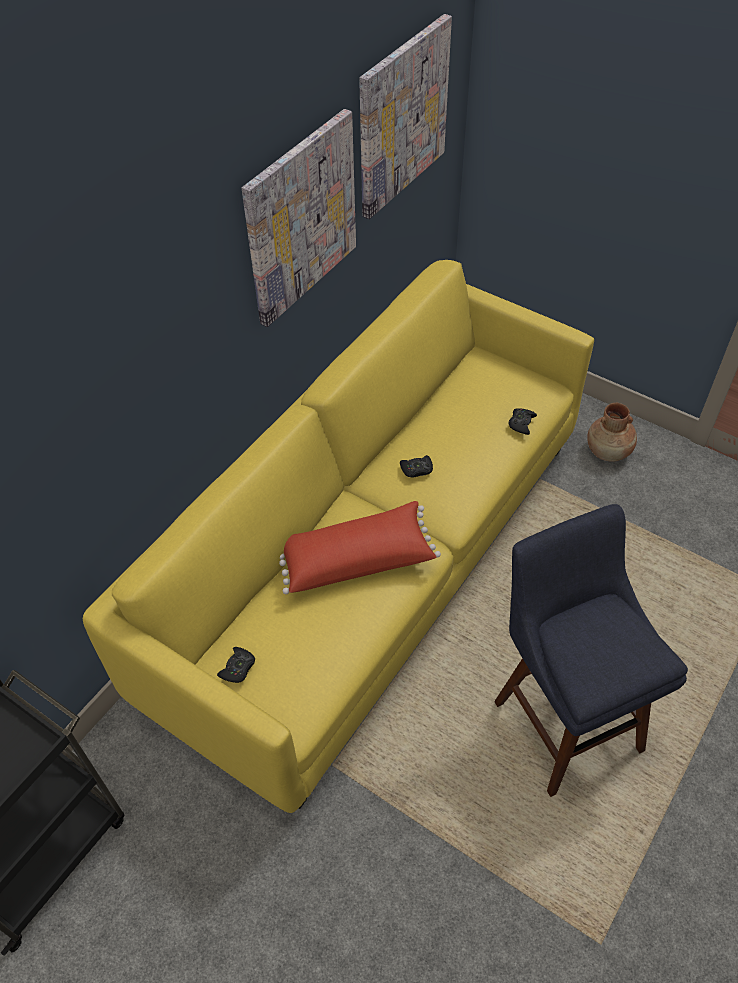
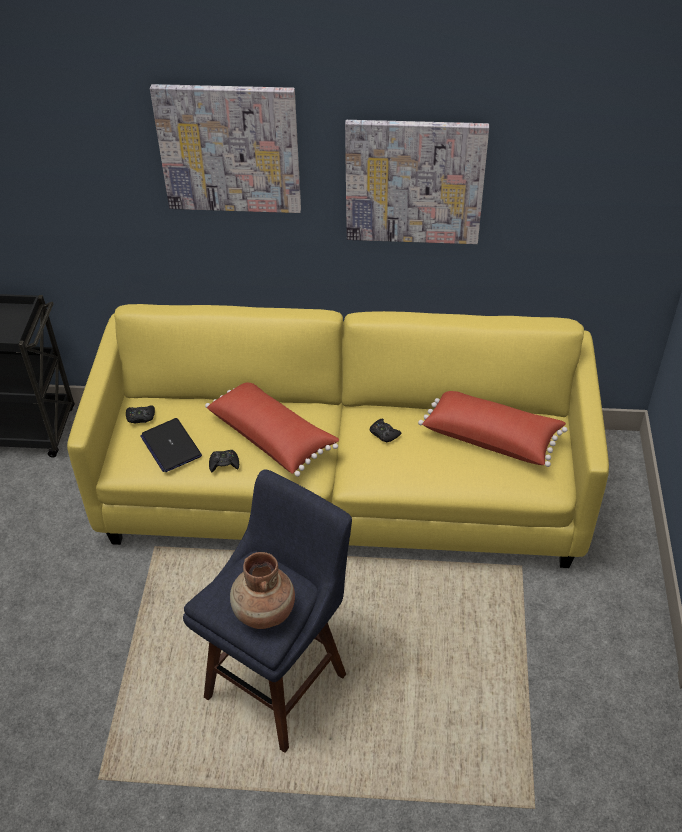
camera: 60 degrees right, 5 degrees down
(306, 655) = (171, 446): none -> laptop
(402, 117) = (577, 172): picture -> picture (229, 148)
(471, 398) = (491, 436): none -> red pillow
(521, 423) = (490, 479): black game controller -> black game controller (224, 463)
(608, 451) = (601, 607): brown vase -> brown vase (264, 612)

